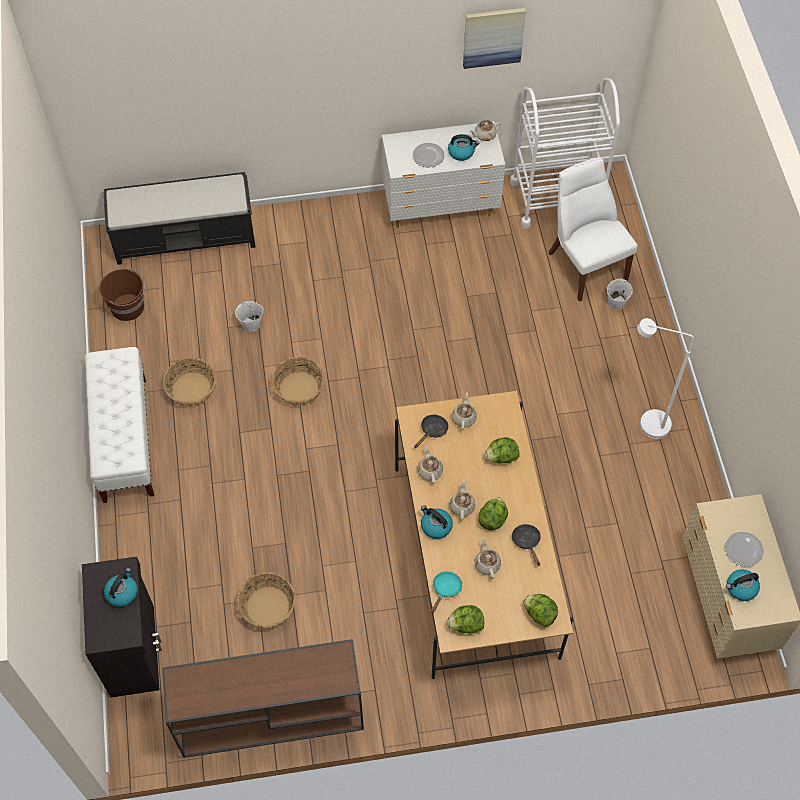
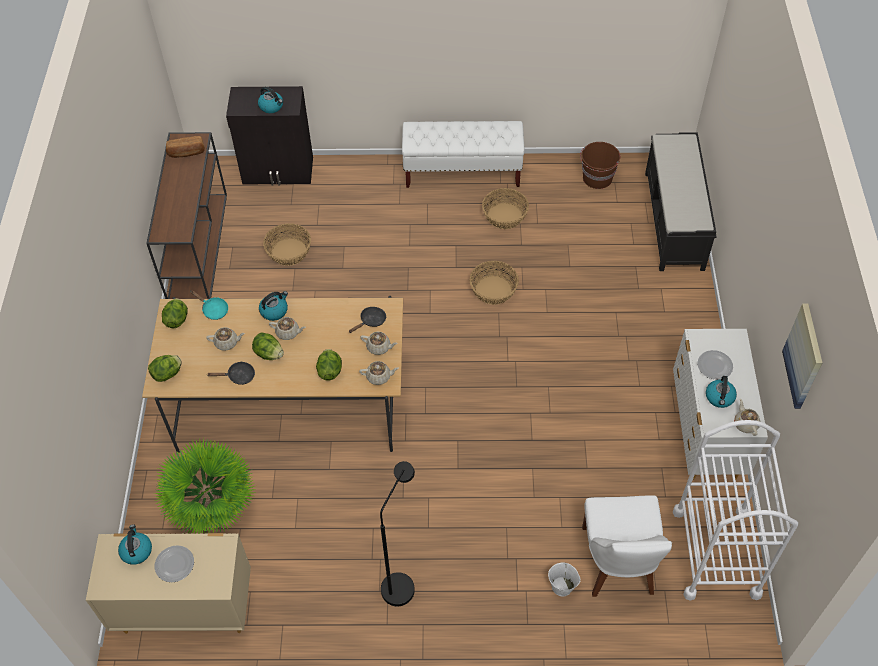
camera: 100 degrees right, 5 degrees down
(202, 687) = (186, 153): none -> bread
(251, 324) = (569, 261): white bucket -> none
(430, 470) = (330, 314): beige teapot -> beige teapot (379, 377)
(432, 431) = (371, 321): black frying pan -> black frying pan turned 90 degrees counterclockwise
(585, 264) = (618, 564): white chair -> white chair turned 105 degrees clockwise
(616, 604) = (213, 508): none -> potted plant
(645, 424) = (401, 581): white floor lamp -> black floor lamp

